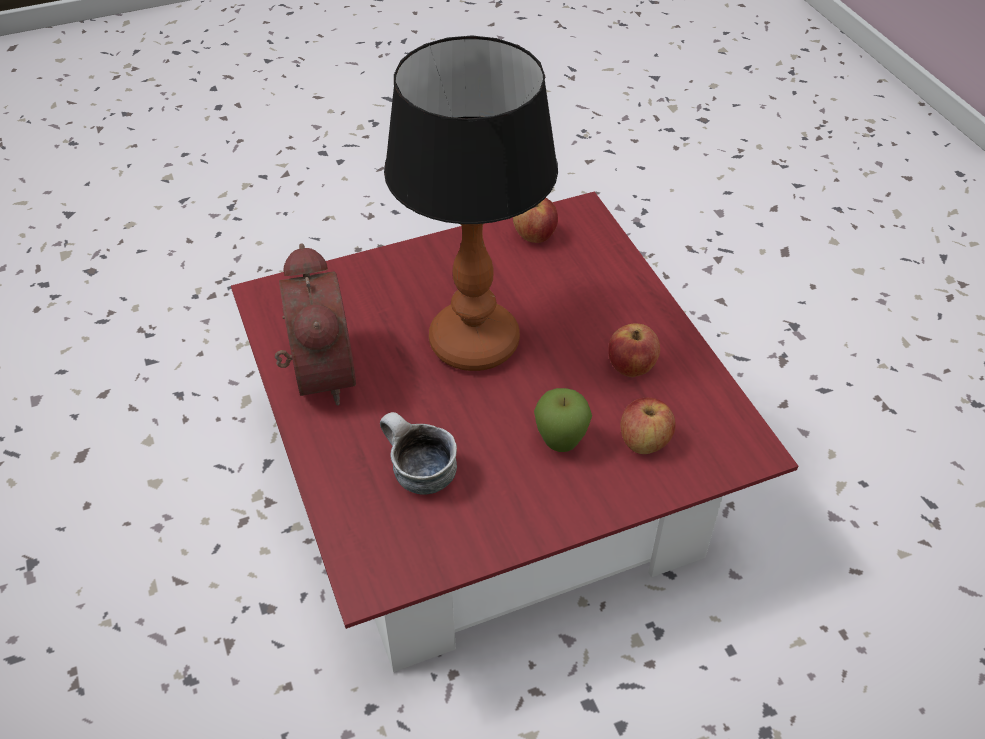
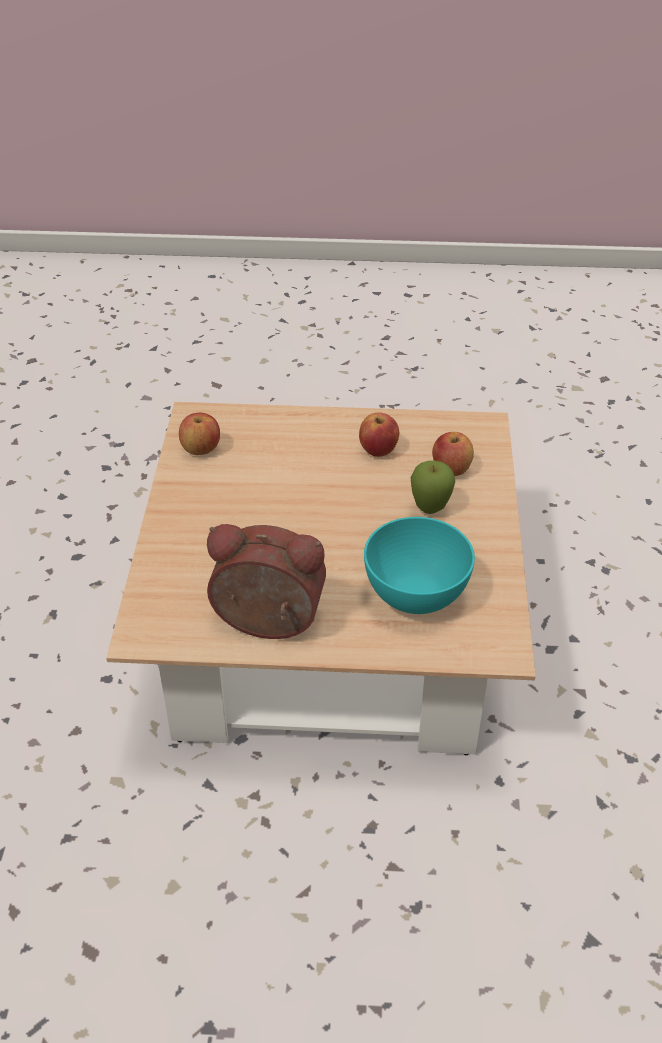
camera: 65 degrees left, 5 degrees down
(417, 474) = (415, 594): mug -> turquoise bowl
(475, 343) = (298, 520): table lamp -> none
(492, 484) = (330, 633): red coffee table -> beige coffee table

